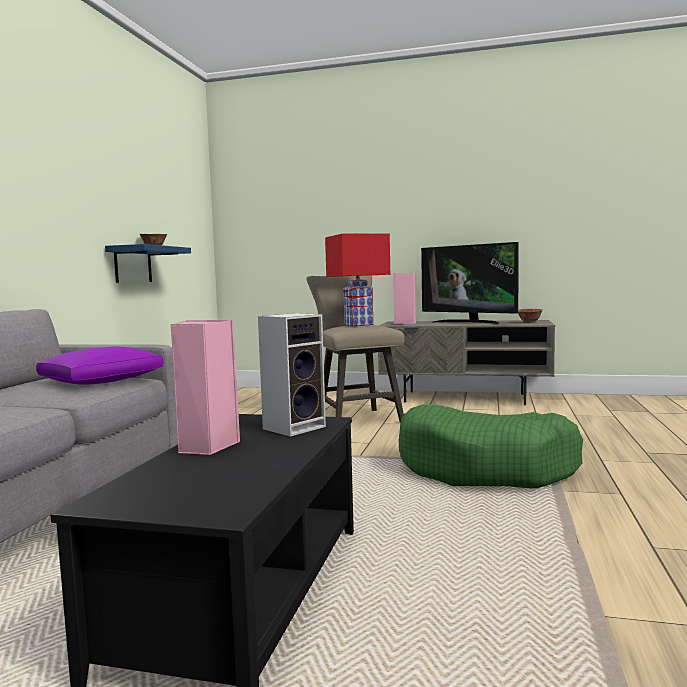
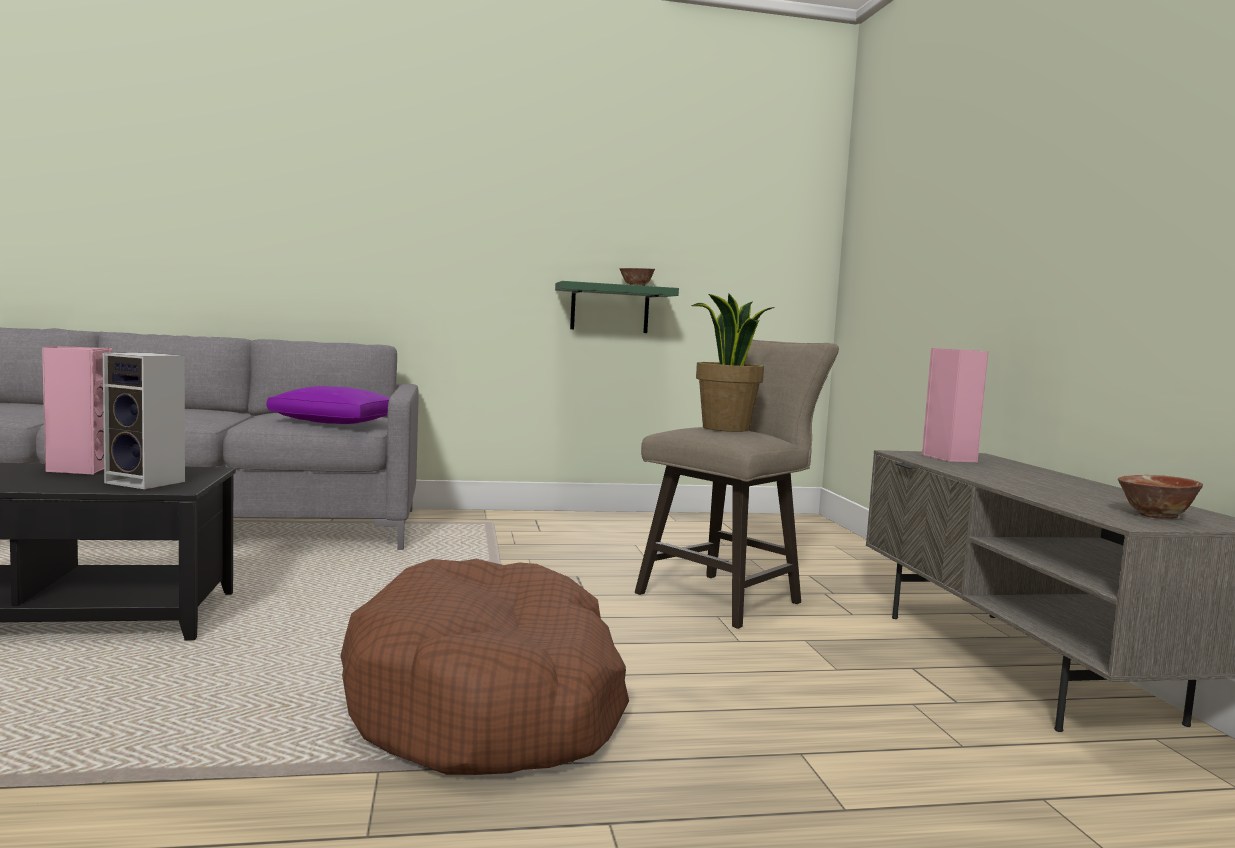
camera: 65 degrees right, 0 degrees up
(133, 264) = (610, 308): blue shelf -> green shelf
(359, 324) = (726, 428): red table lamp -> potted plant
(469, 322) = (1049, 484): television -> none
(485, 468) = (489, 703): green dog bed -> brown dog bed

